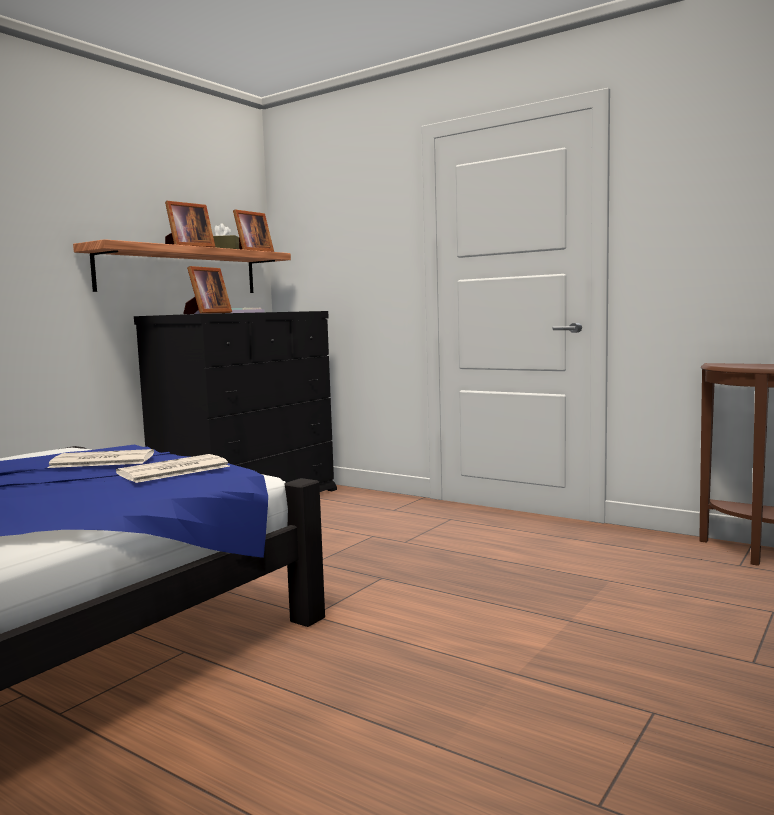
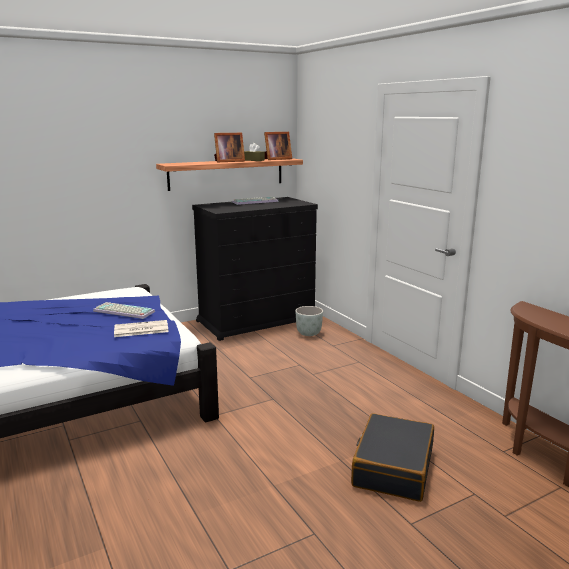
camera: 25 degrees right, 10 degrees up
(101, 461) = (122, 312): newspaper -> keyboard
(207, 313) = (230, 207): picture frame -> none
(344, 503) = (309, 333): none -> grey planter
(644, 611) = (392, 467): none -> black suitcase

